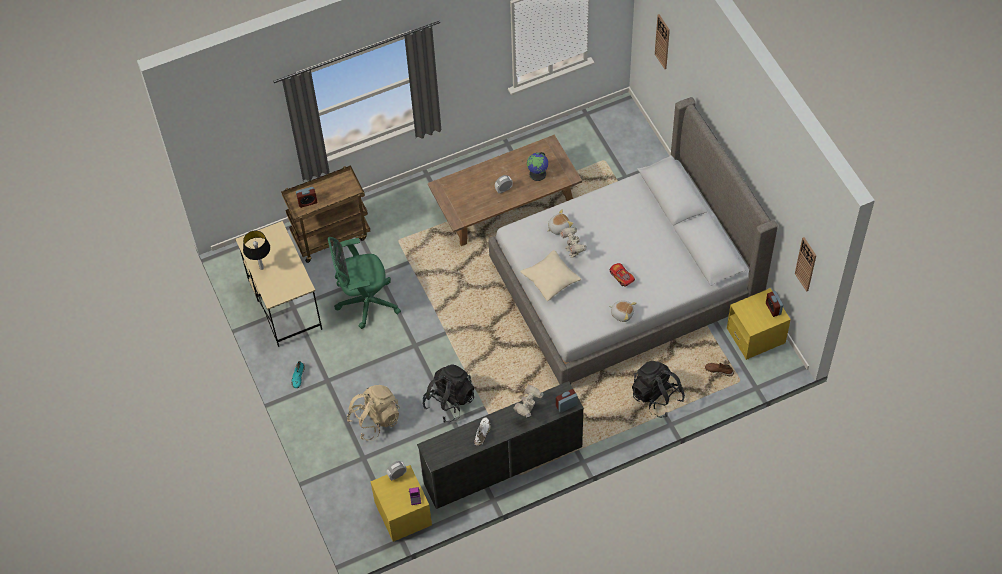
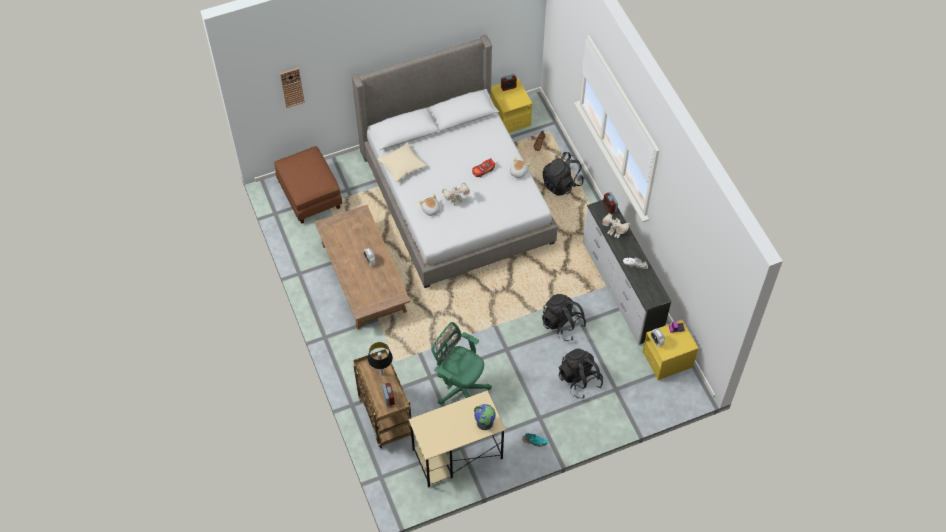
camera: 90 degrees left, 0 degrees up
(261, 268) = (461, 435): table lamp -> table lamp (382, 373)
(364, 302) = (460, 388): green office chair -> green office chair turned 135 degrees clockwise
(375, 420) = (579, 380): beige backpack -> black backpack
(538, 174) = (356, 235): globe -> globe (485, 422)
(550, 279) = (482, 218): beige pillow -> beige pillow (401, 166)
(613, 142) = (309, 196): none -> brown ottoman
(806, 264) = (519, 23): wall clock -> none

